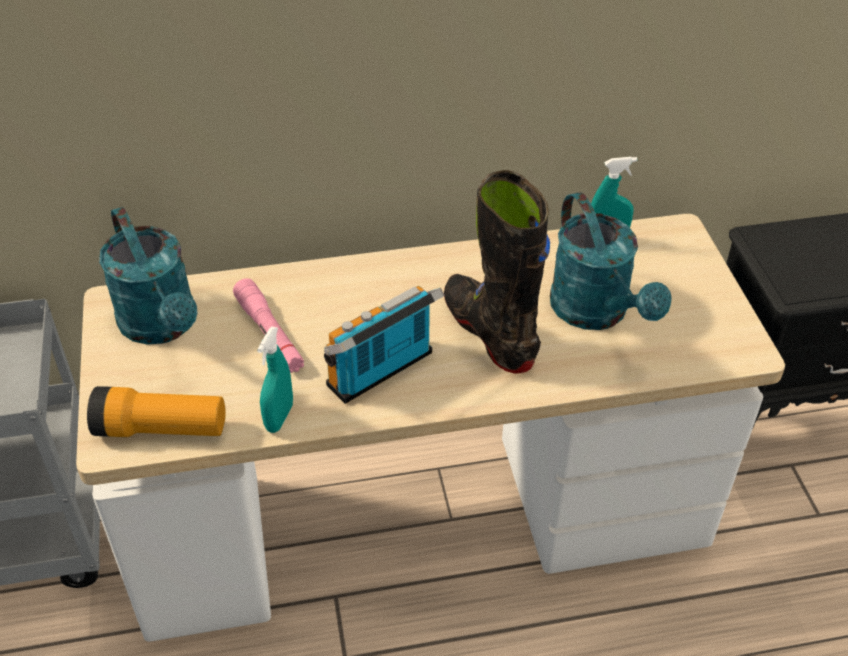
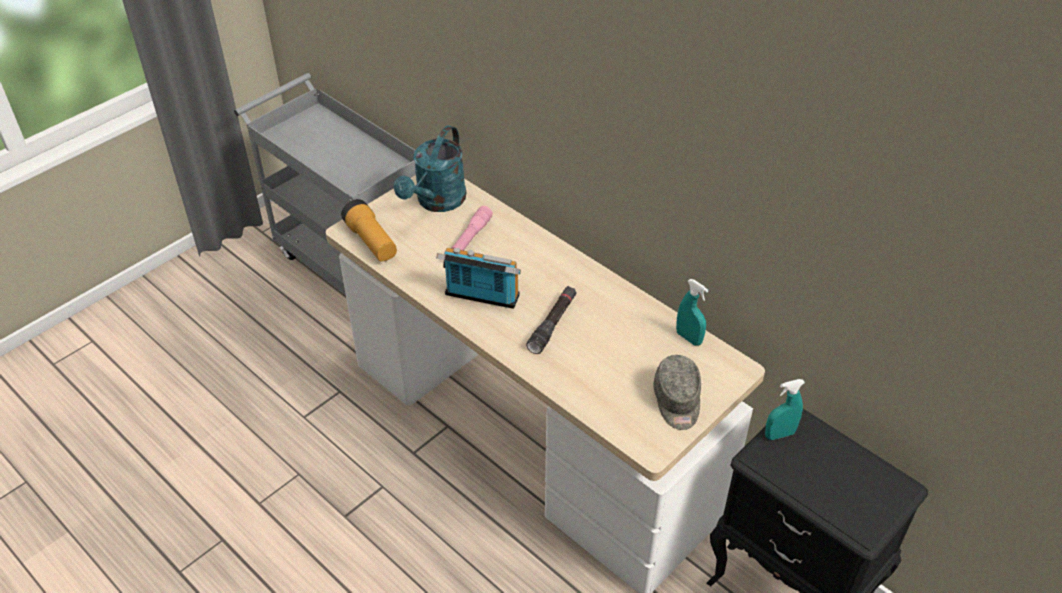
camera: 55 degrees right, 0 degrees up
(279, 418) = (414, 276): turquoise spray bottle -> turquoise spray bottle (779, 434)
(490, 332) = (552, 324): black boot -> black flashlight
(597, 313) = (615, 363): turquoise watering can -> none
(692, 297) = (677, 401): none -> grey cap

